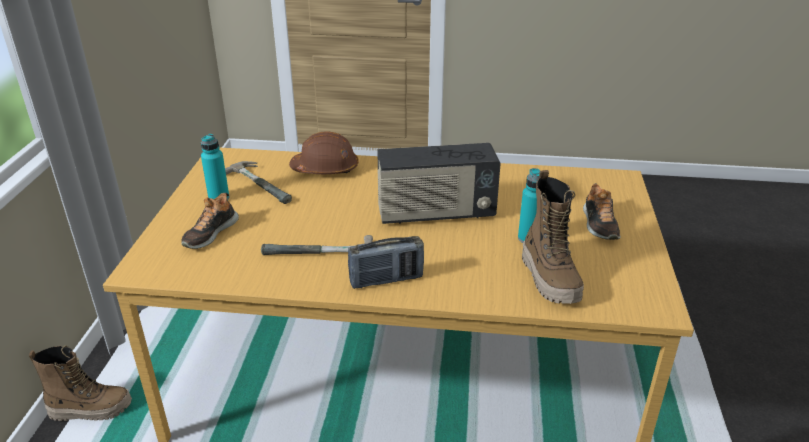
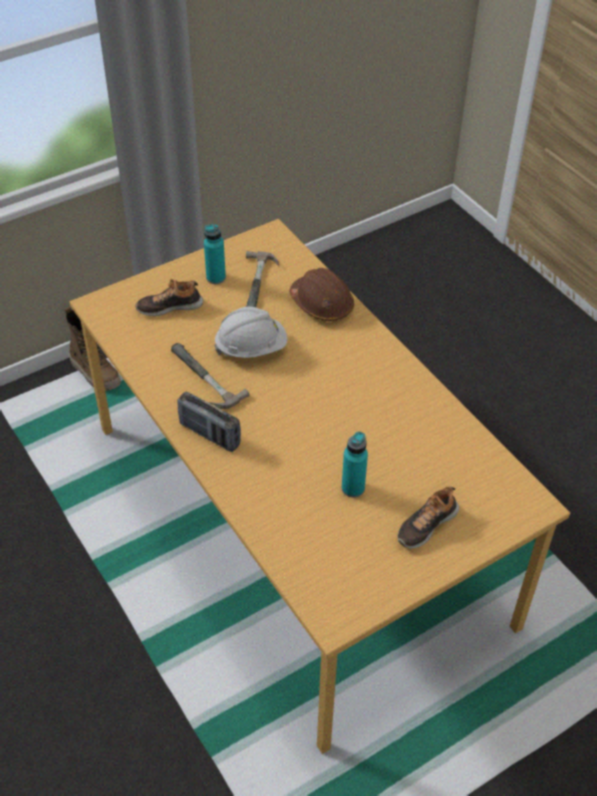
camera: 50 degrees right, 15 degrees up
(321, 216) = (251, 348): none -> white hard hat
(435, 213) = (327, 410): radio -> none
(550, 278) = (307, 530): boot -> none

